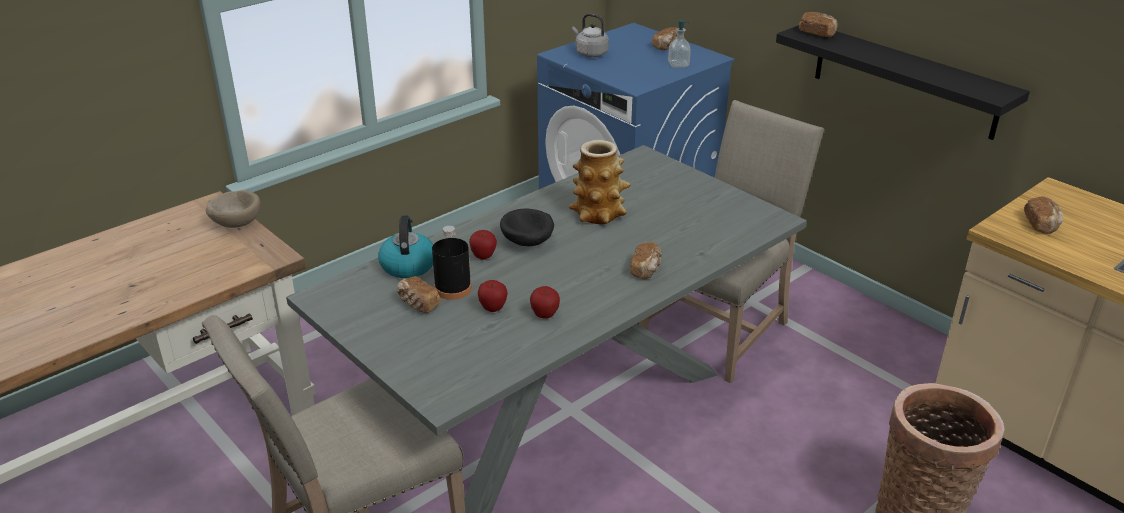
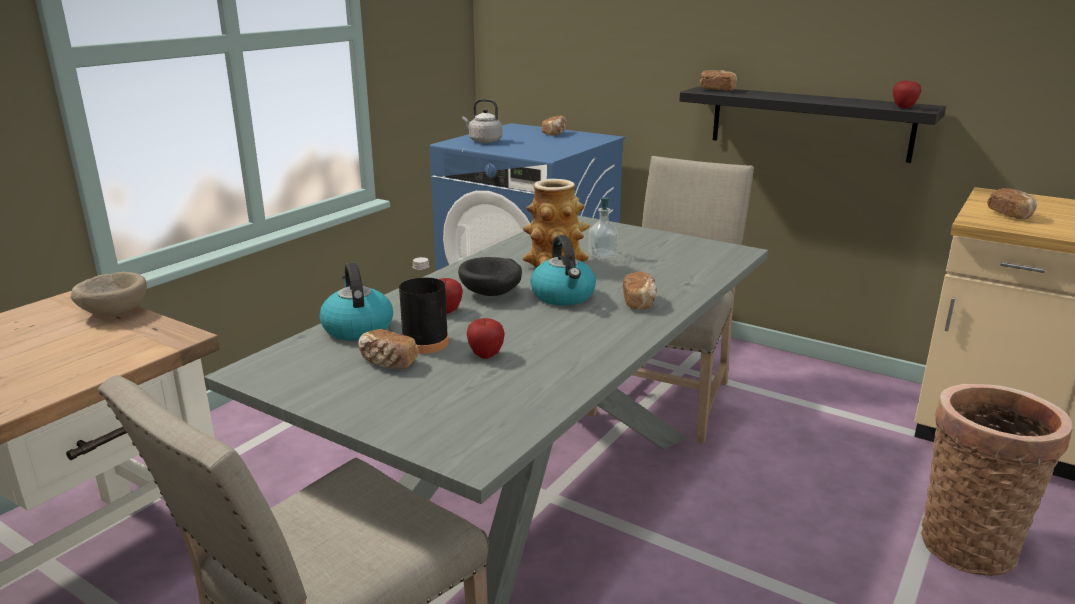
camera: 15 degrees left, 10 degrees down
(545, 315) = (553, 354): apple -> apple (903, 107)
(586, 253) = (563, 296): none -> kettle
(678, 65) = (576, 142): soap dispenser -> soap dispenser (602, 255)

